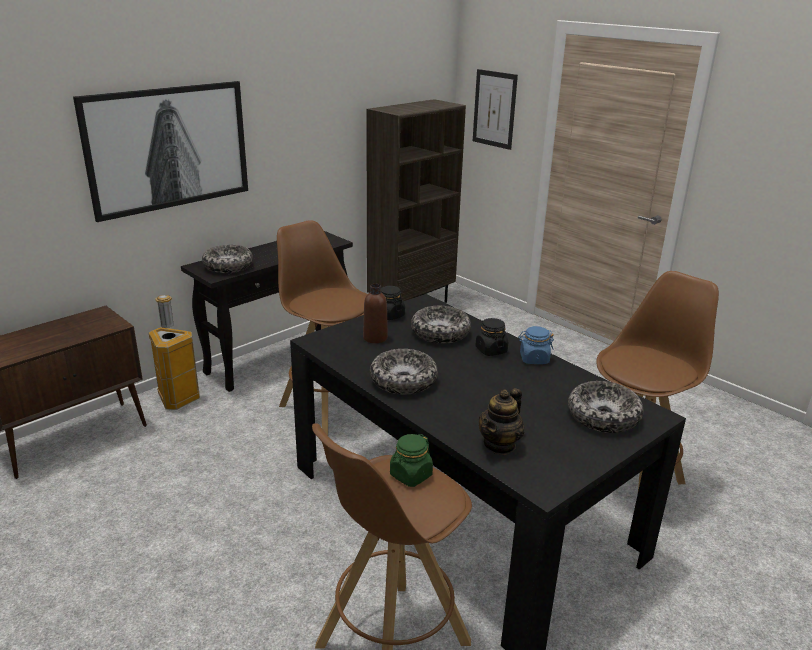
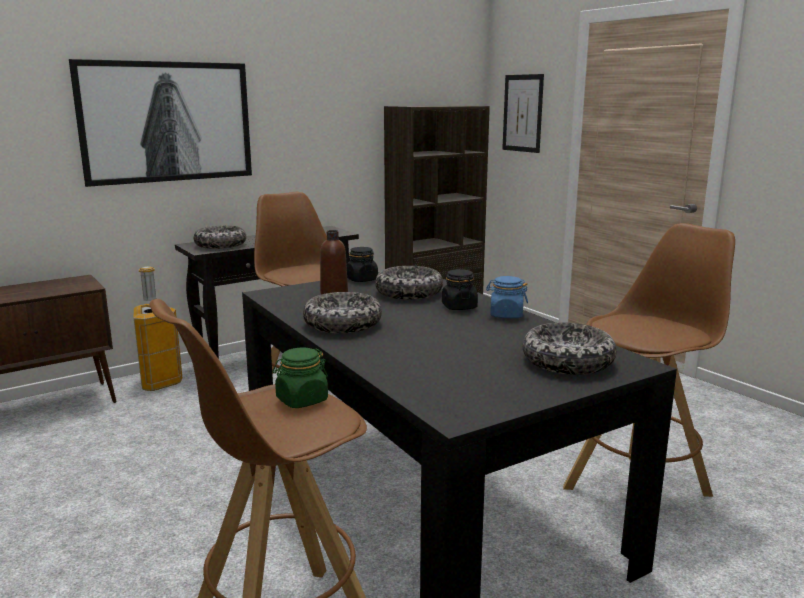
camera: 10 degrees right, 10 degrees down
(500, 445) = (423, 378): teapot -> none

